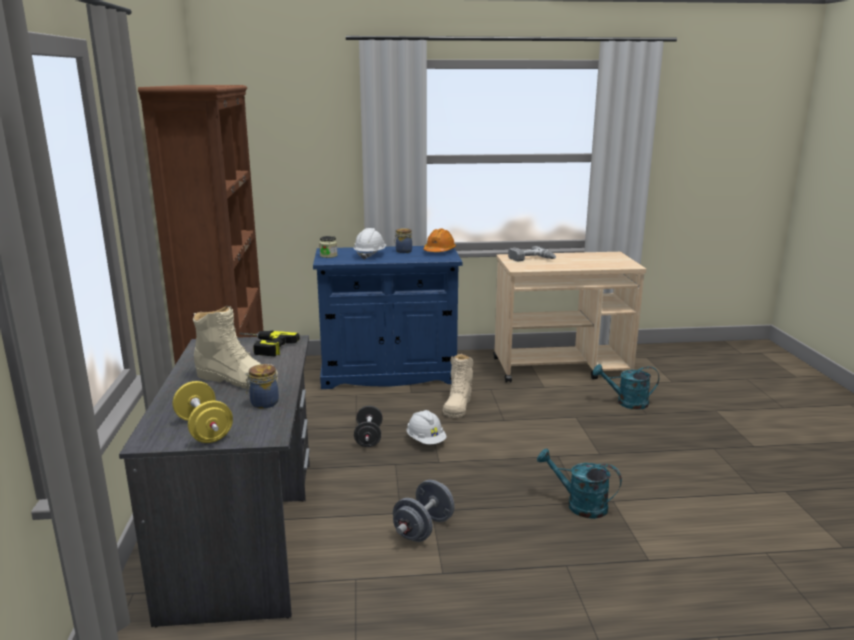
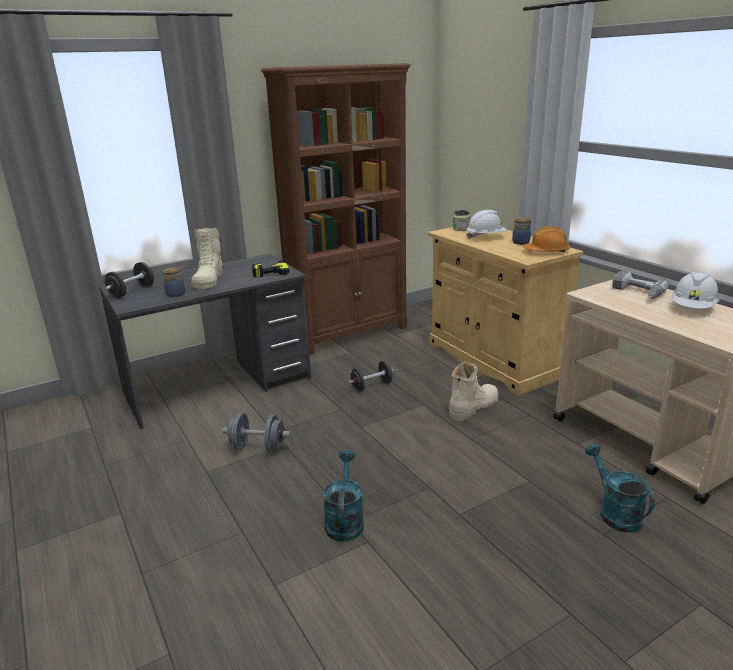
camera: 65 degrees right, 5 degrees up
(204, 430) = (132, 292): yellow dumbbell -> black dumbbell
(389, 373) = (493, 359): blue cabinet -> beige cabinet
(426, 441) = (390, 411): white hard hat -> white hard hat (693, 308)
(458, 405) = (473, 407): beige boot -> beige boot turned 150 degrees clockwise

